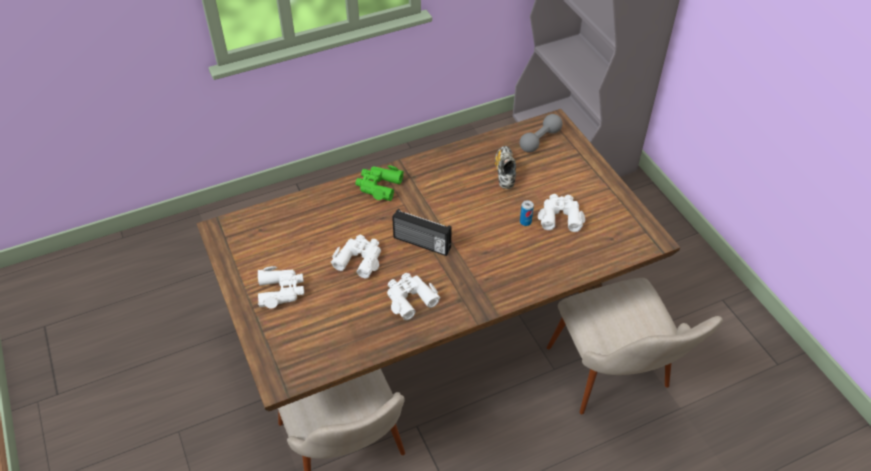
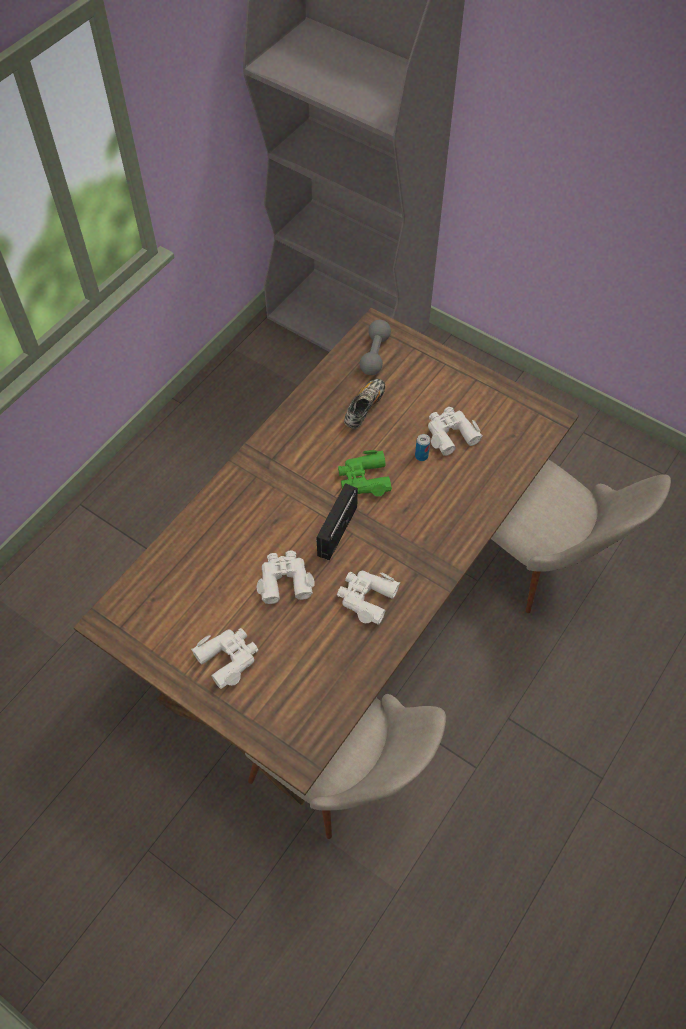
camera: 30 degrees left, 10 degrees up
(378, 186) = (245, 485): green binoculars -> green binoculars (364, 479)
(421, 244) = (336, 531): radio -> radio turned 120 degrees clockwise
(505, 172) = (364, 408): shoe -> shoe turned 60 degrees clockwise

